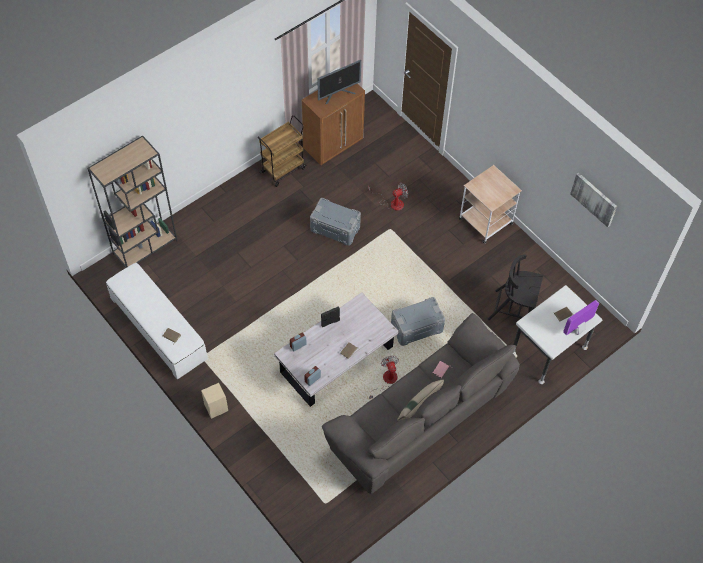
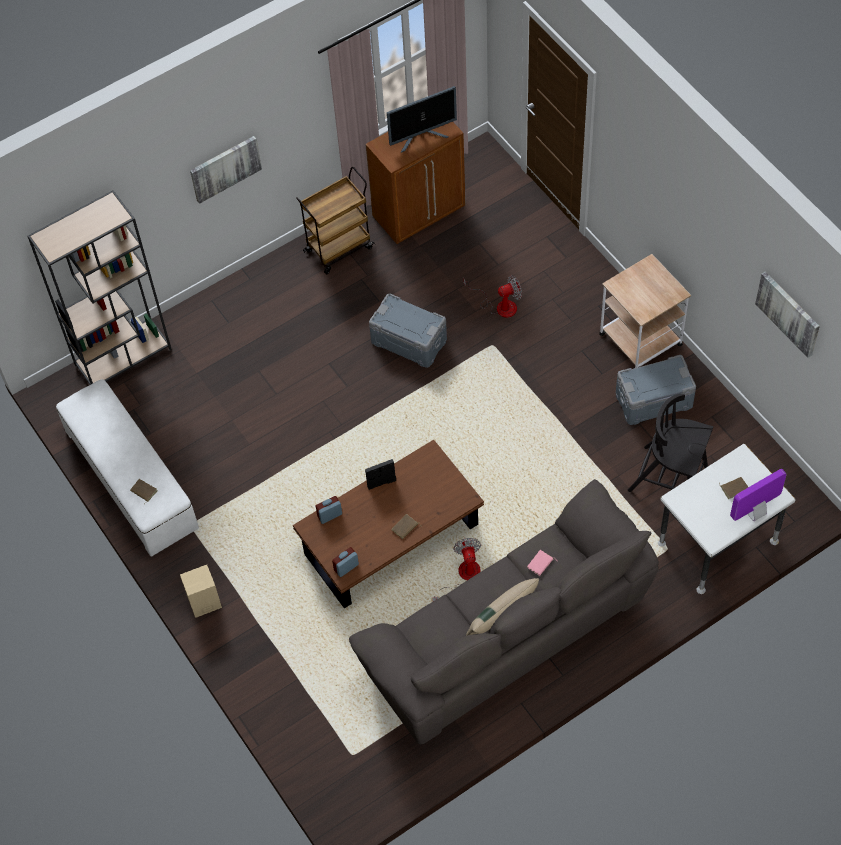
camera: 10 degrees right, 0 degrees up
(212, 118) = (225, 168): none -> picture
(336, 359) = (390, 540): white coffee table -> brown coffee table
(417, 328) = (518, 498): grey storage box -> grey storage box (654, 401)

